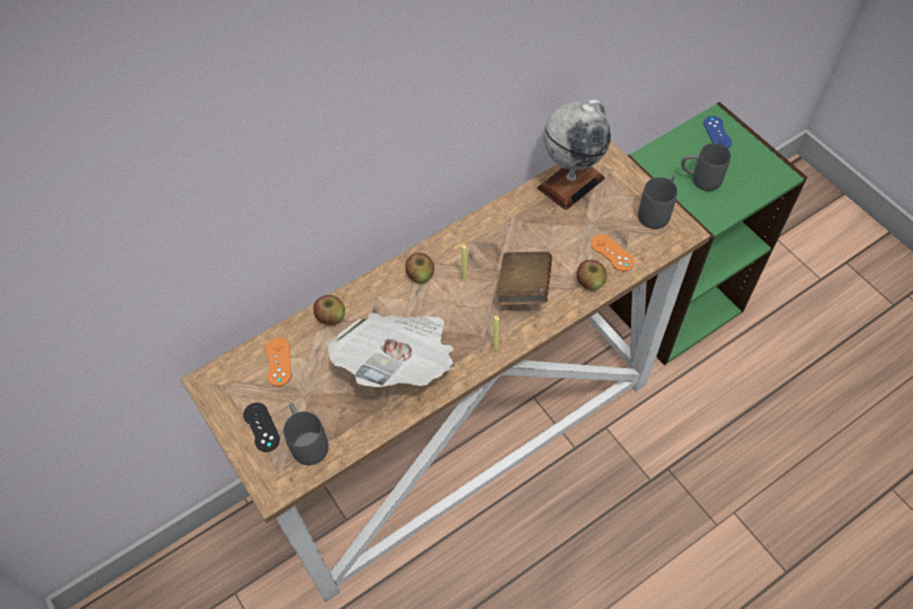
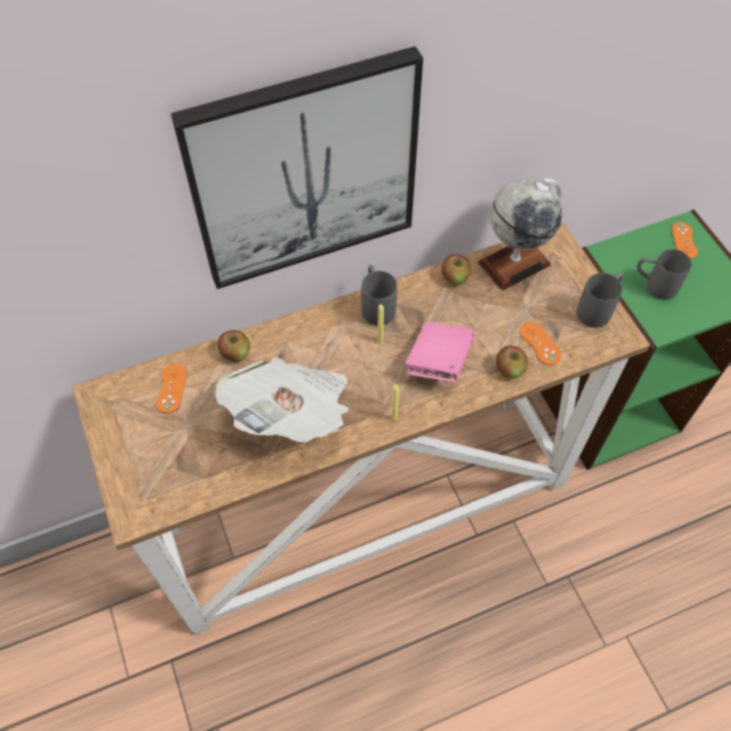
camera: 10 degrees right, 0 degrees up
(261, 427) = (137, 451): black game controller -> none
(307, 441) = (178, 474): grey mug -> grey mug (376, 305)
(376, 135) = (304, 172): none -> picture
(420, 275) = (336, 328): apple -> apple (455, 277)
(523, 288) = (438, 362): brown book -> pink book
(717, 132) = (684, 240): blue game controller -> orange game controller

